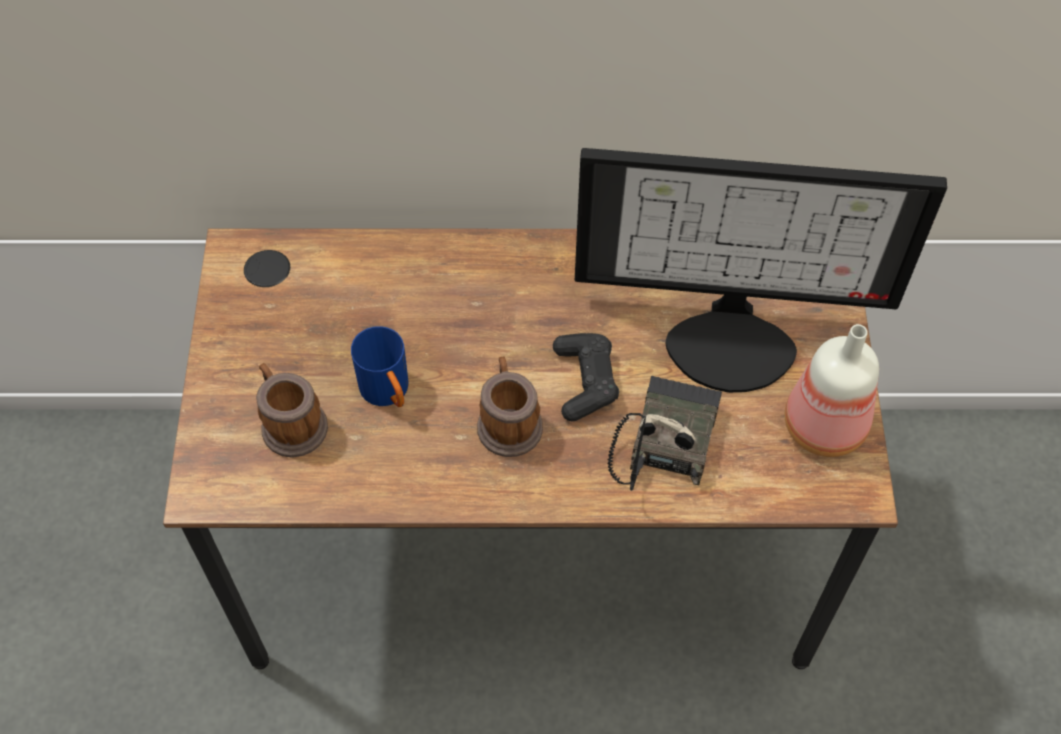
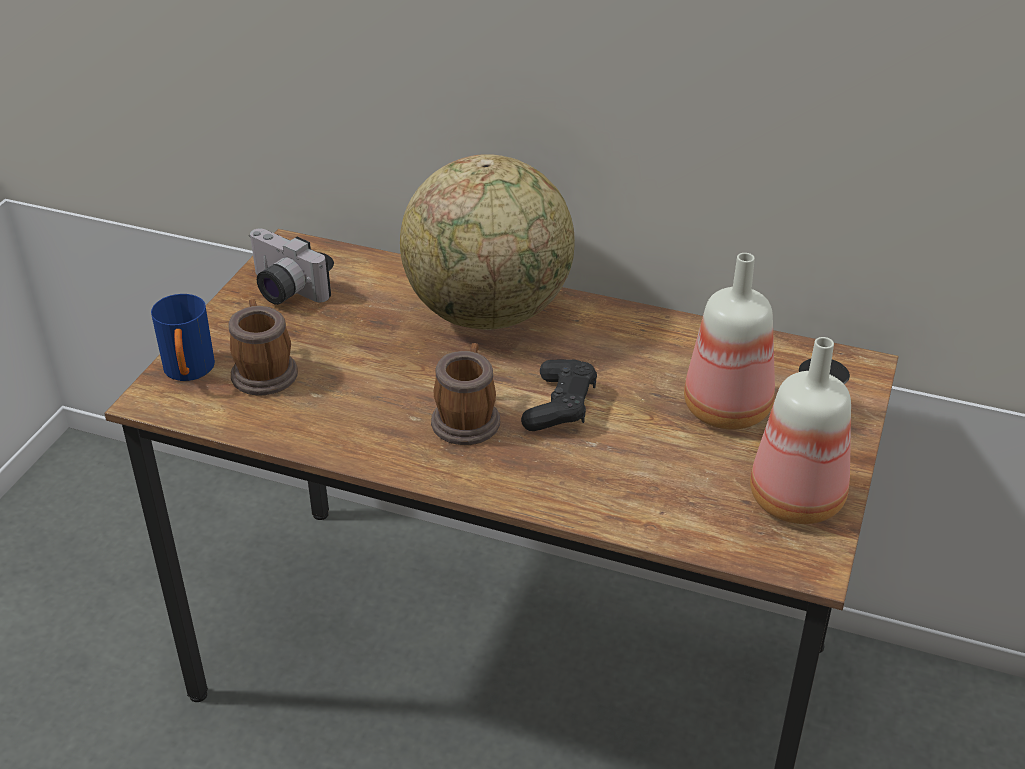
camera: 20 degrees right, 20 degrees down
(256, 314) = (282, 291): none -> camera
(389, 393) = (366, 371): blue mug -> blue mug (189, 373)
(471, 284) = (489, 313): none -> globe
(663, 440) = (616, 469): radio -> none
(733, 338) = (729, 409): monitor -> bottle

